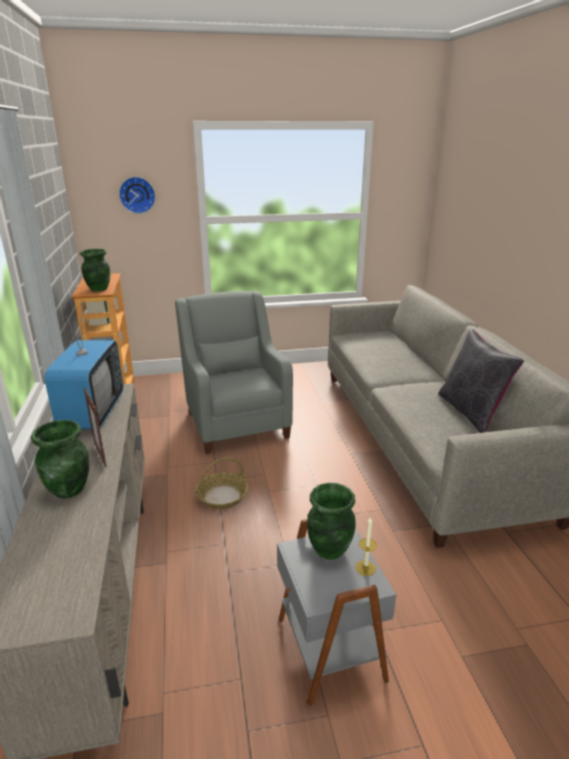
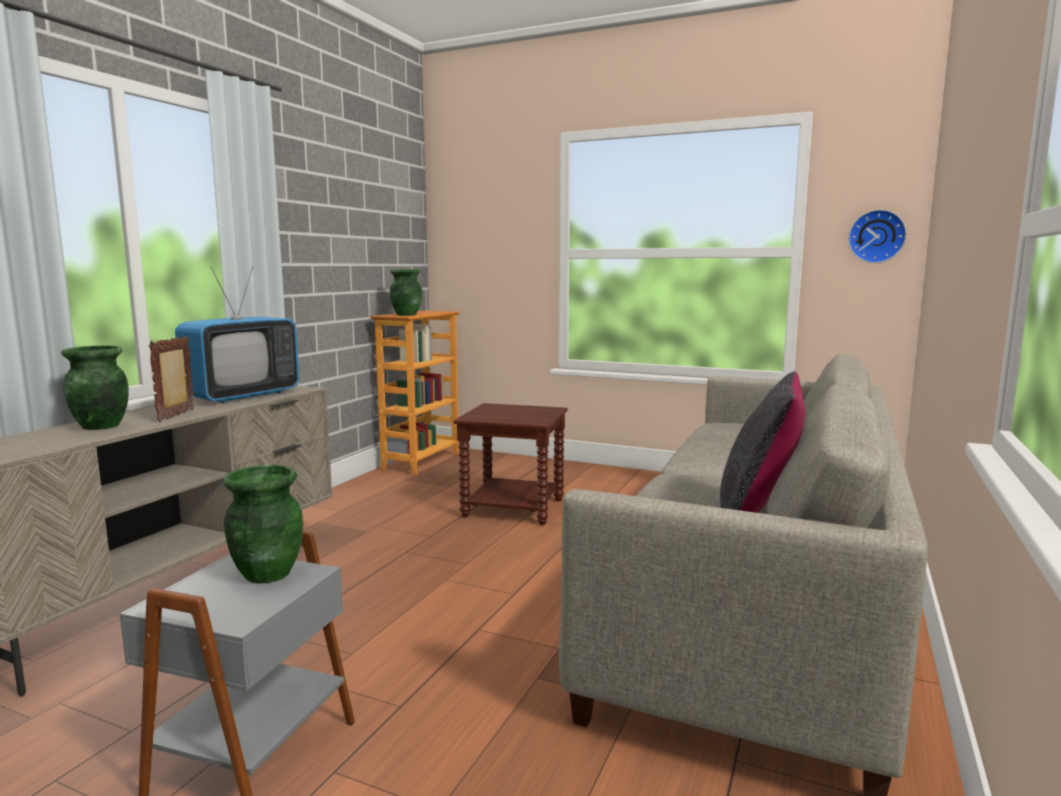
camera: 35 degrees right, 15 degrees down
(137, 195) = (493, 222): wall clock -> wall clock (876, 236)
(222, 496) = (388, 567): basket -> none
(236, 421) = (514, 508): grey armchair -> brown side table
(365, 568) = (265, 602): candle -> none

